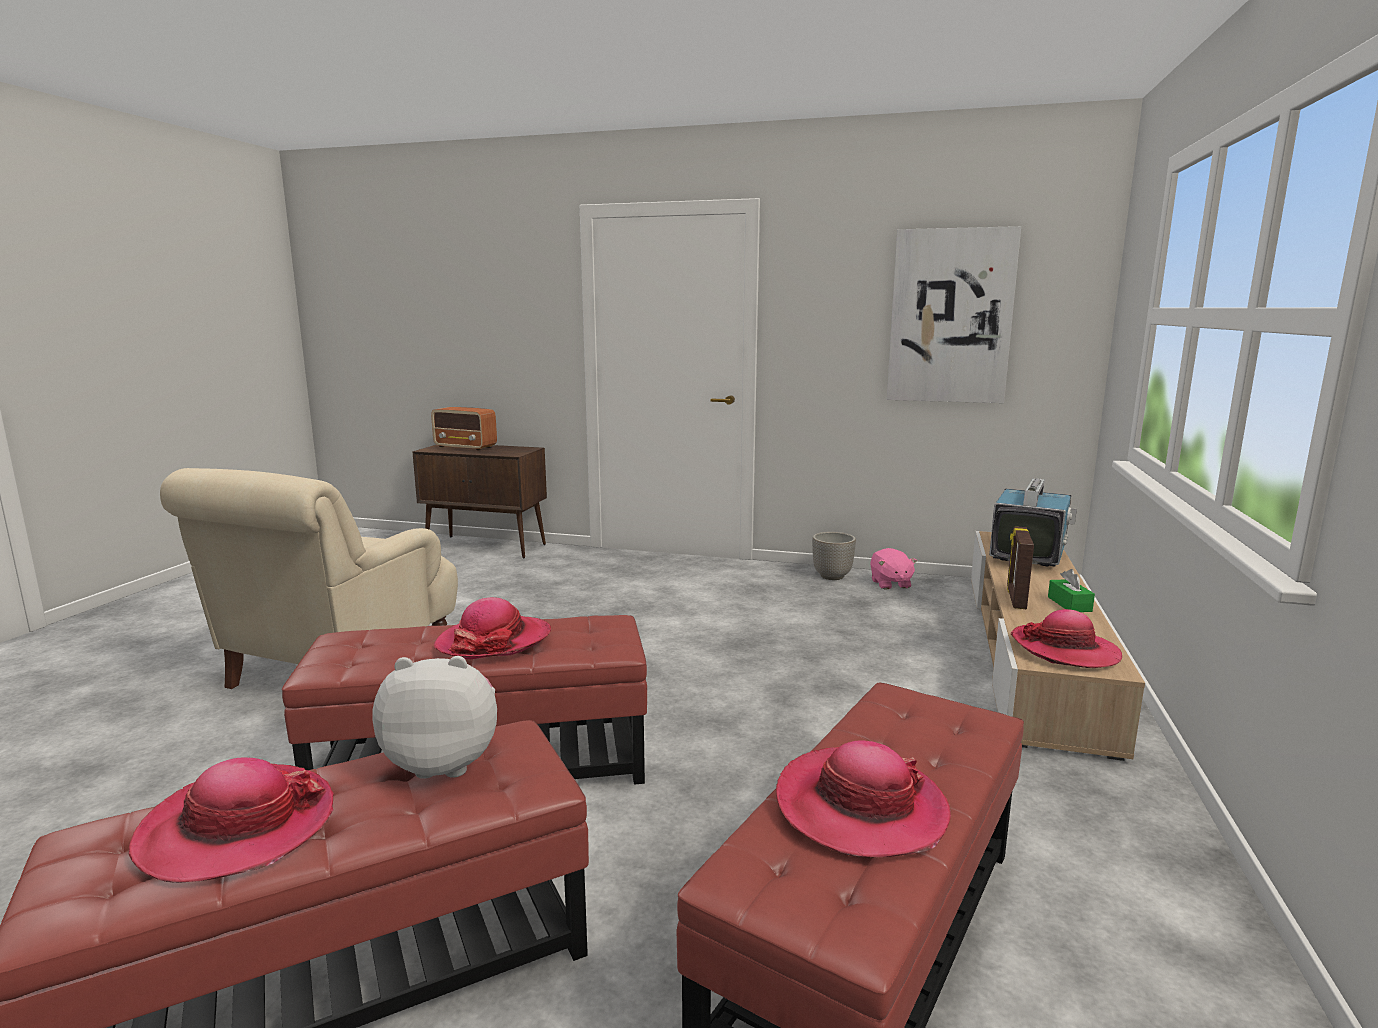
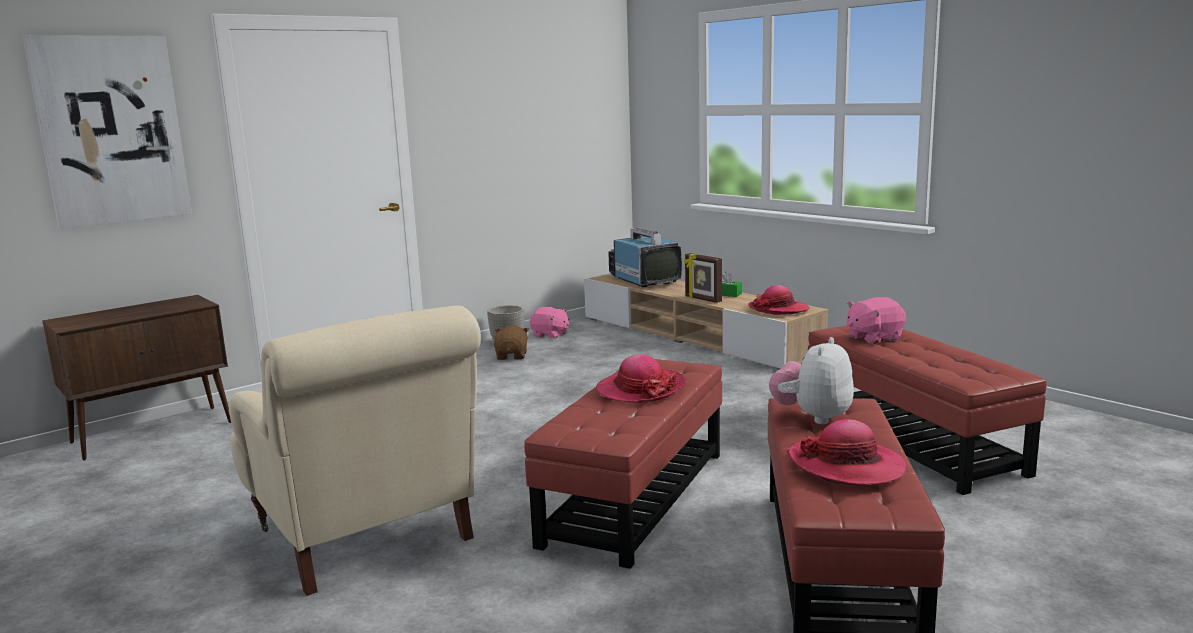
camera: 55 degrees left, 0 degrees up
(466, 447) = (105, 315): radio -> none
(800, 589) = (512, 356): none -> brown plush toy
(860, 807) = (933, 355): hat -> none
(897, 734) = (873, 338): none -> pink plush toy
(950, 316) = (544, 117): picture -> picture (111, 130)

